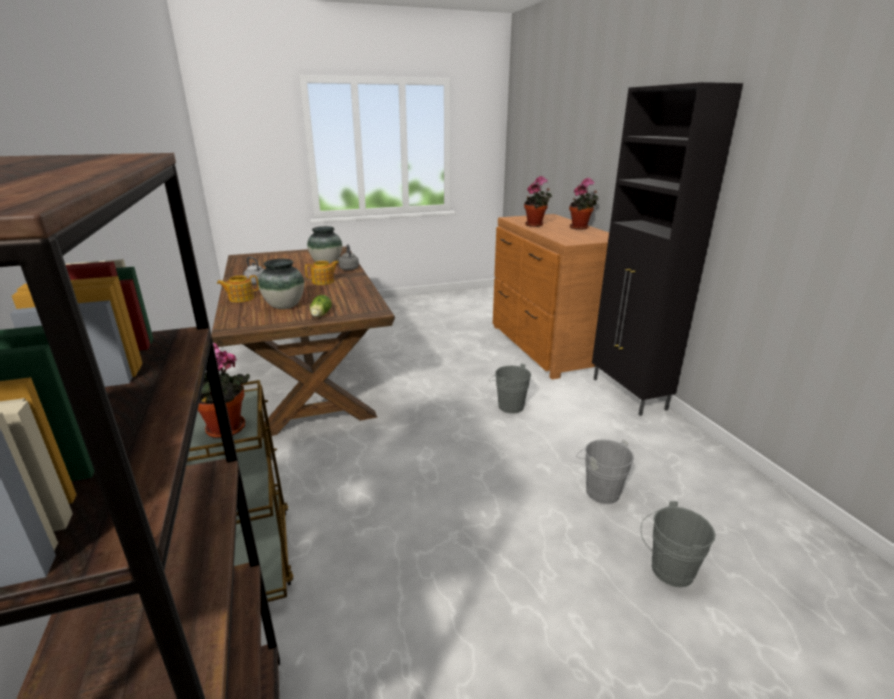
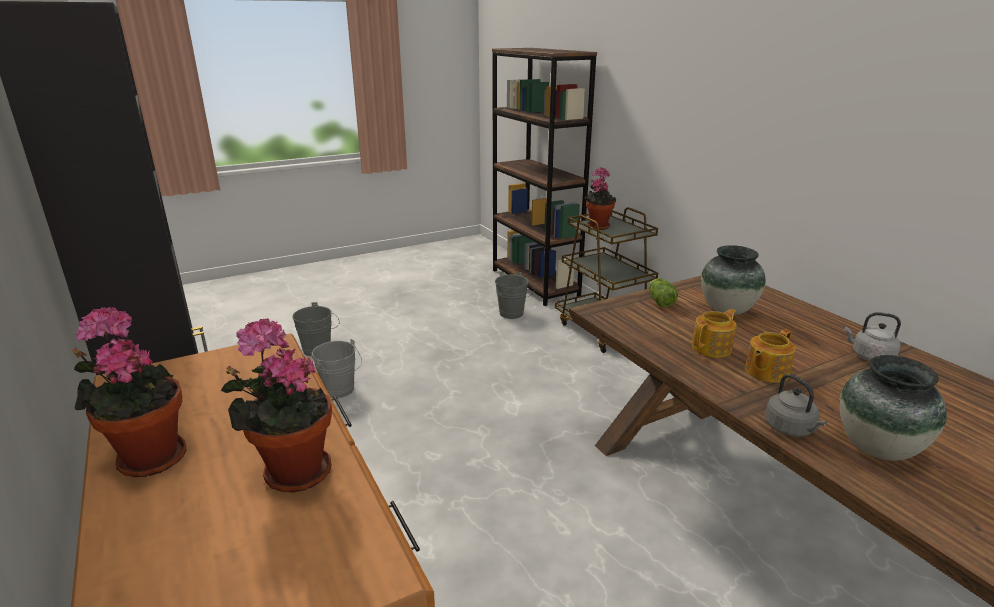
camera: 170 degrees right, 0 degrees up
(240, 298) = (814, 319): teapot -> teapot (712, 348)
(508, 405) = (418, 486): grey bucket -> grey bucket (514, 314)

